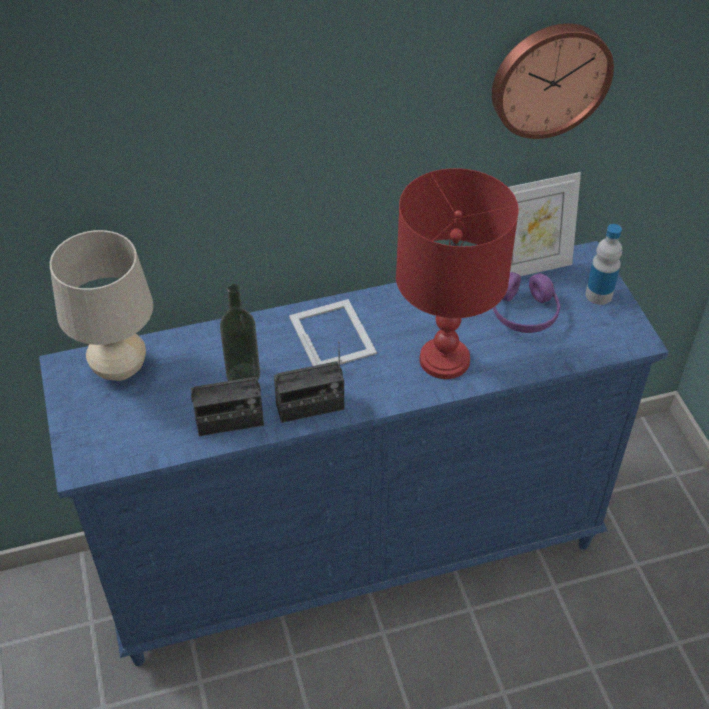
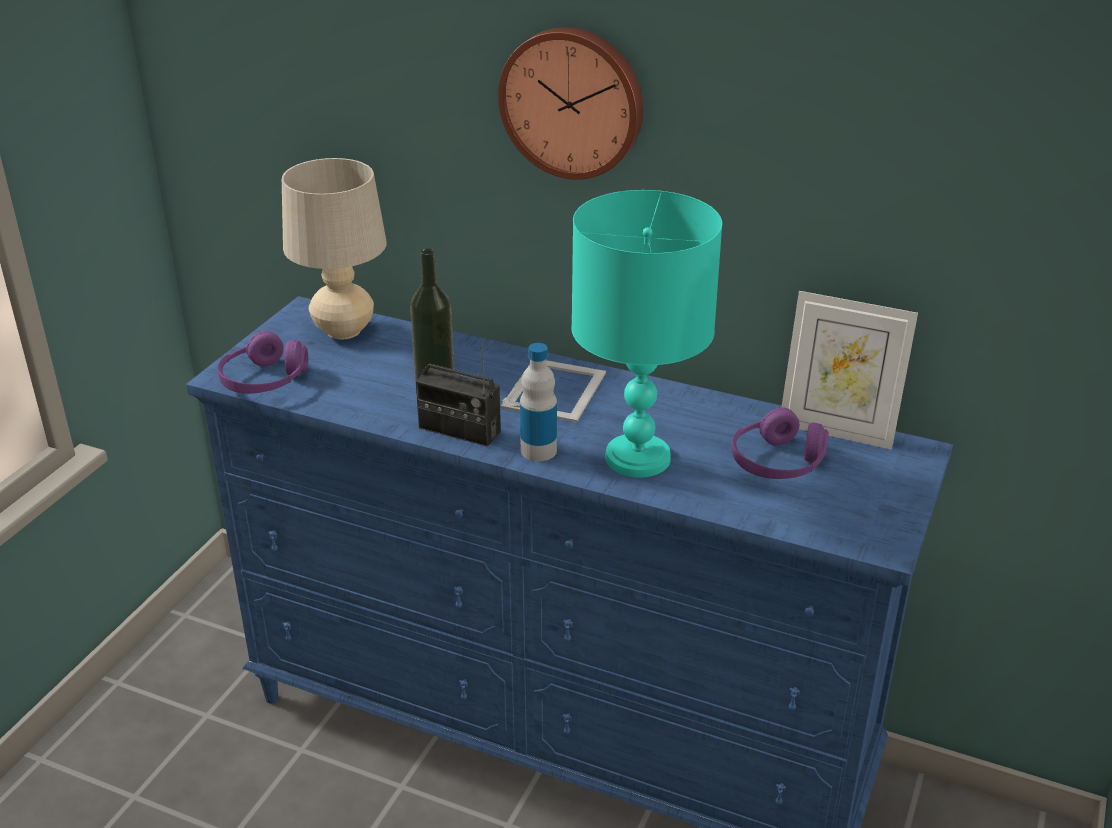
camera: 40 degrees right, 15 degrees down
(117, 451) = (264, 380): none -> purple headphones
(229, 421) = (377, 406): radio -> none
(444, 360) = (636, 459): red table lamp -> turquoise table lamp
(549, 78) = (890, 161): wall clock -> wall clock (573, 102)
(598, 295) = (889, 487): bottle -> bottle (538, 450)

